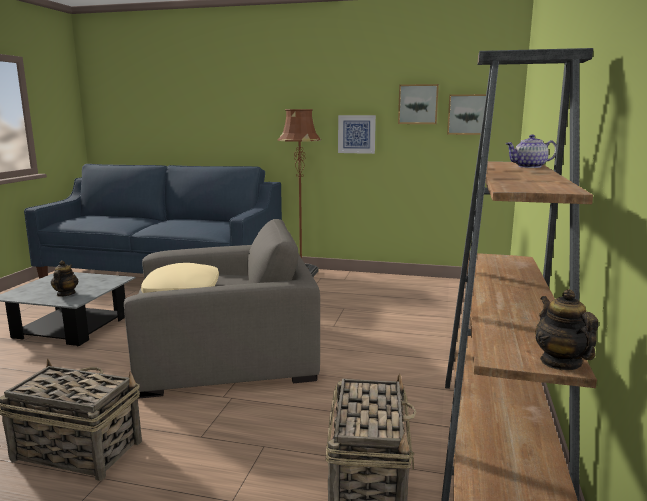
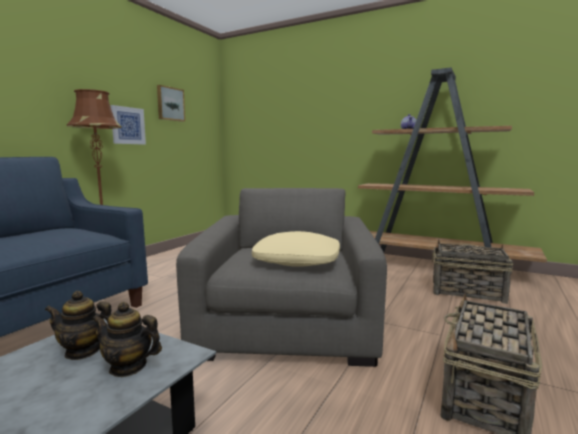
camera: 75 degrees left, 5 degrees down
(468, 114) = (198, 116): picture -> none
(560, 362) = (519, 189): teapot -> teapot (83, 351)

